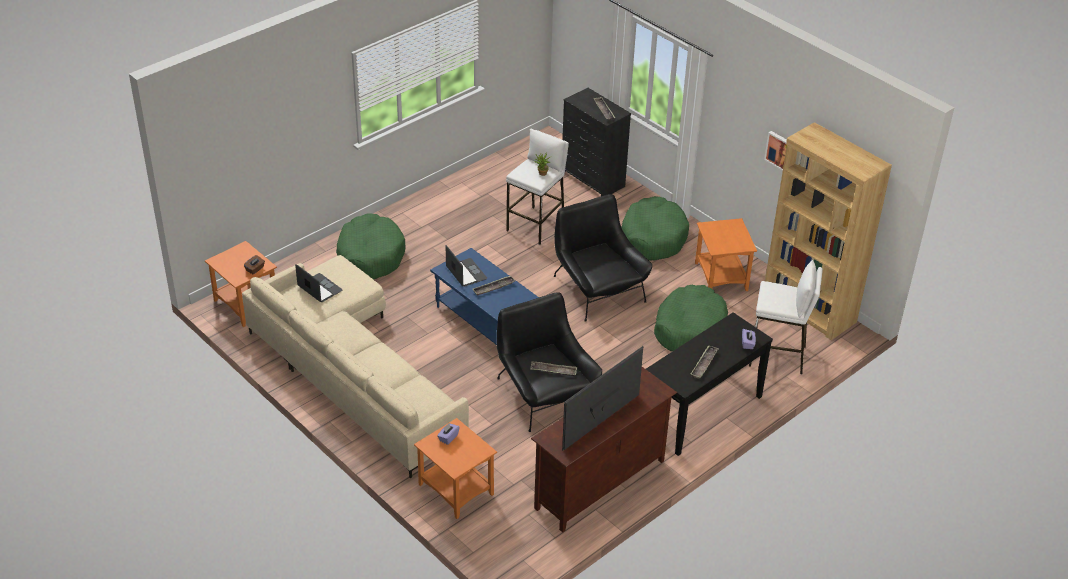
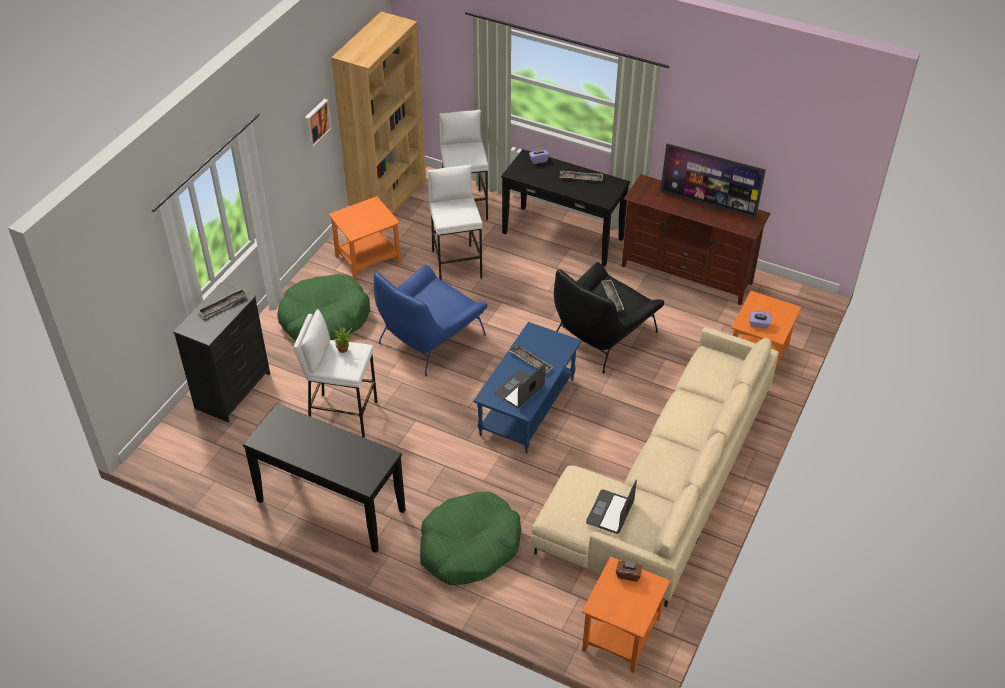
camera: 110 degrees left, 5 degrees up
(450, 203) = (330, 506): none -> black console table
(597, 289) = (430, 338): black armchair -> blue armchair
(689, 328) = (456, 264): green dog bed -> white stool

